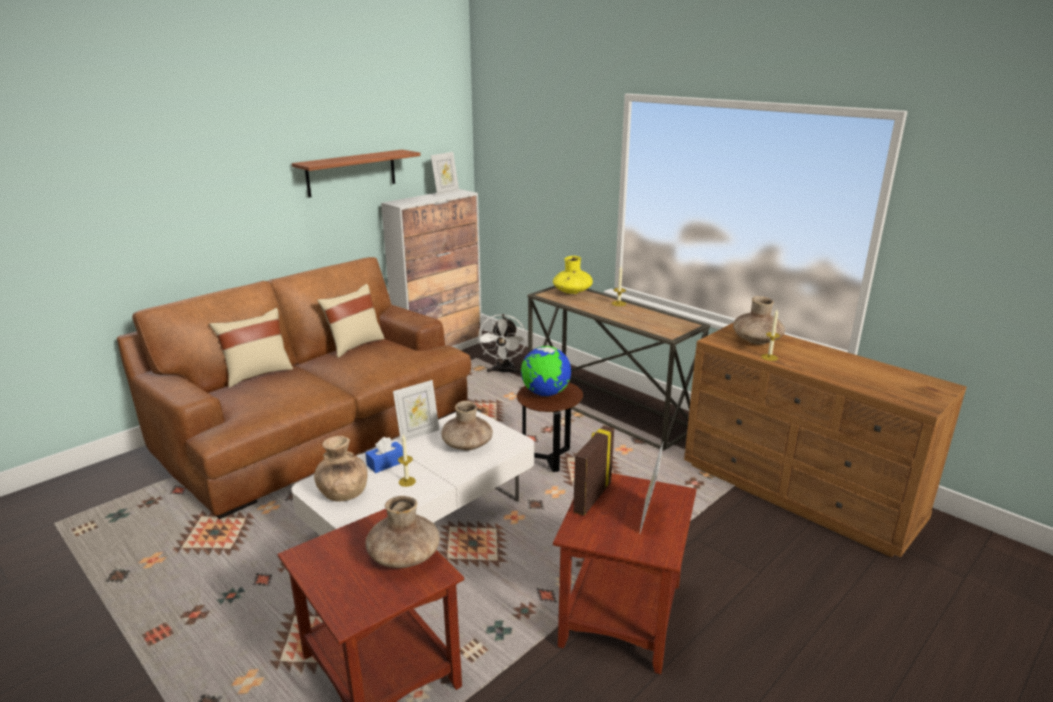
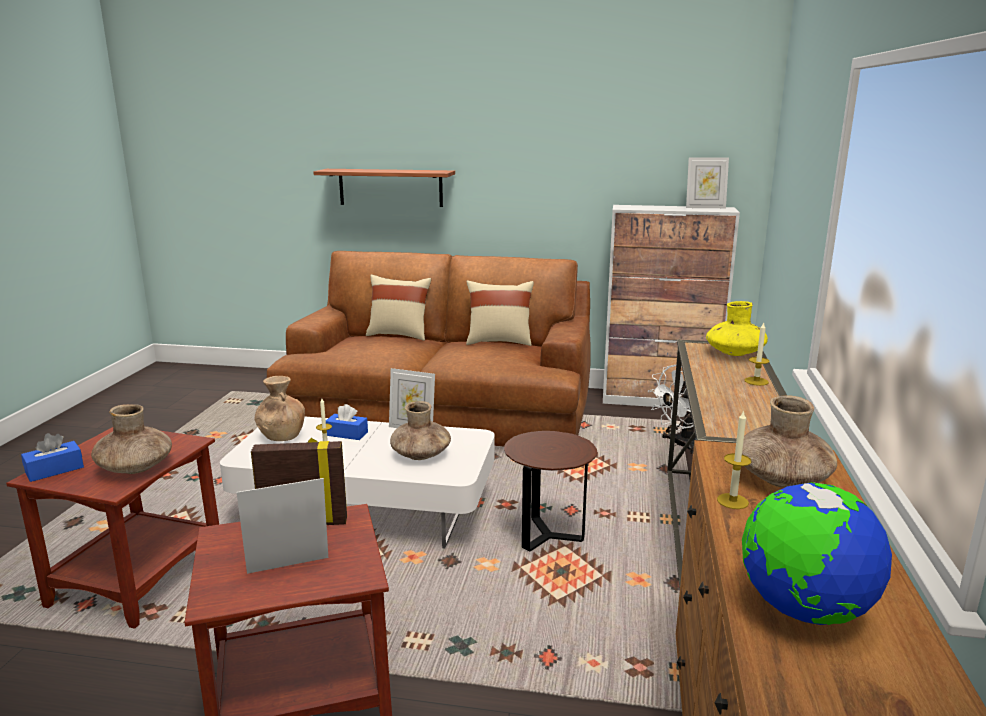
camera: 55 degrees right, 5 degrees down
(348, 605) = (54, 470): none -> blue tissue box
(351, 173) = (583, 166): shelf -> shelf (390, 187)
(545, 393) = (548, 445): globe -> globe (804, 610)

